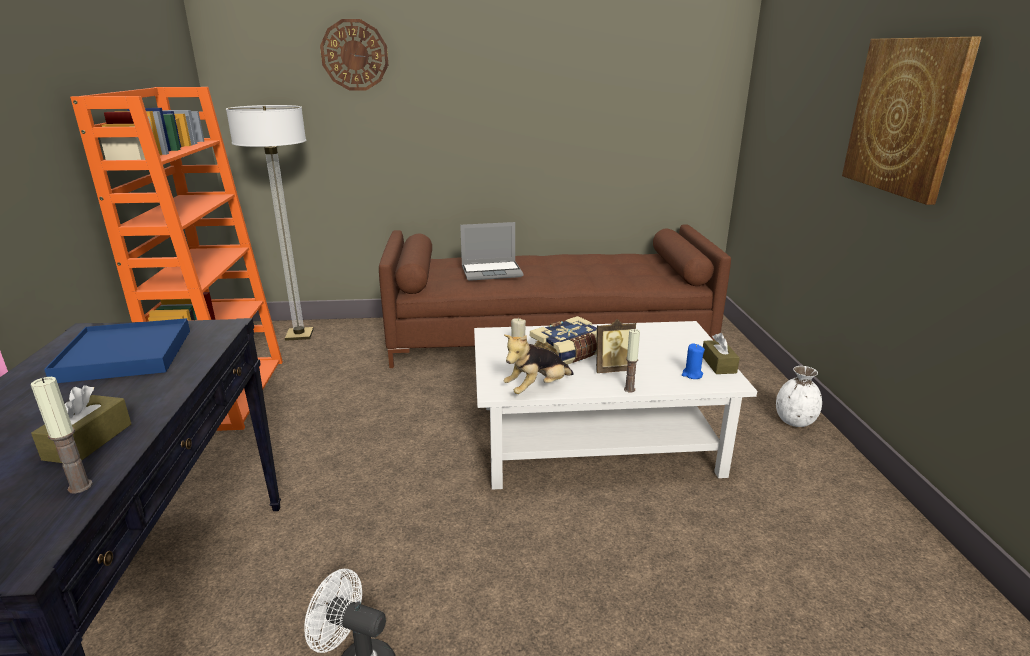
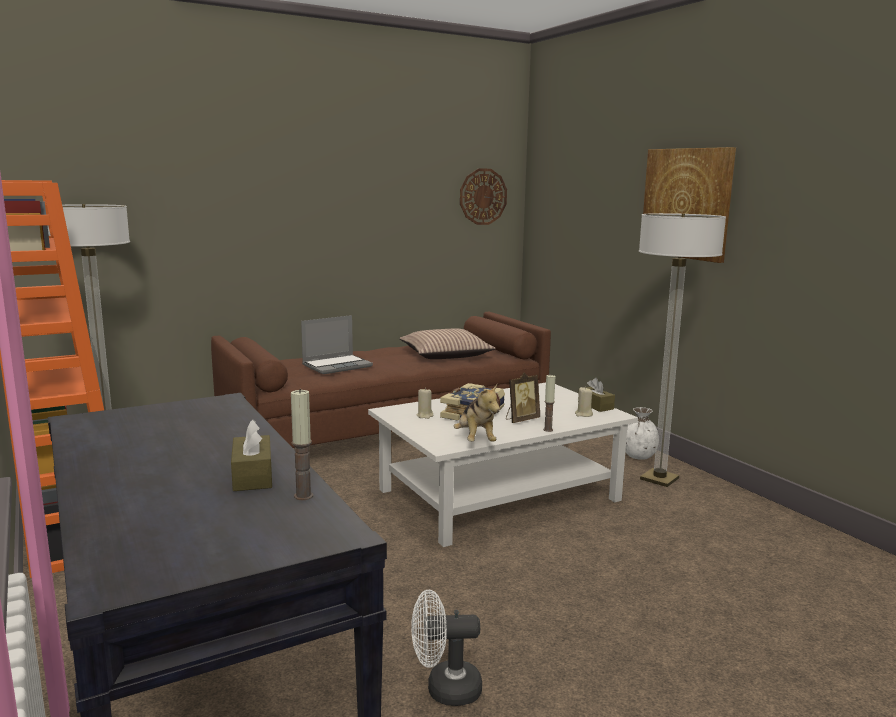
camera: 25 degrees left, 10 degrees down
(125, 355) = (163, 428): blue tray -> none
(354, 55) = (172, 154): wall clock -> wall clock (483, 196)
(537, 388) = (475, 440): plush toy -> plush toy turned 45 degrees counterclockwise
(612, 271) = (445, 355): none -> pillow
(692, 375) = (583, 414): blue candle -> beige candle
(798, 458) = (659, 479): none -> floor lamp

